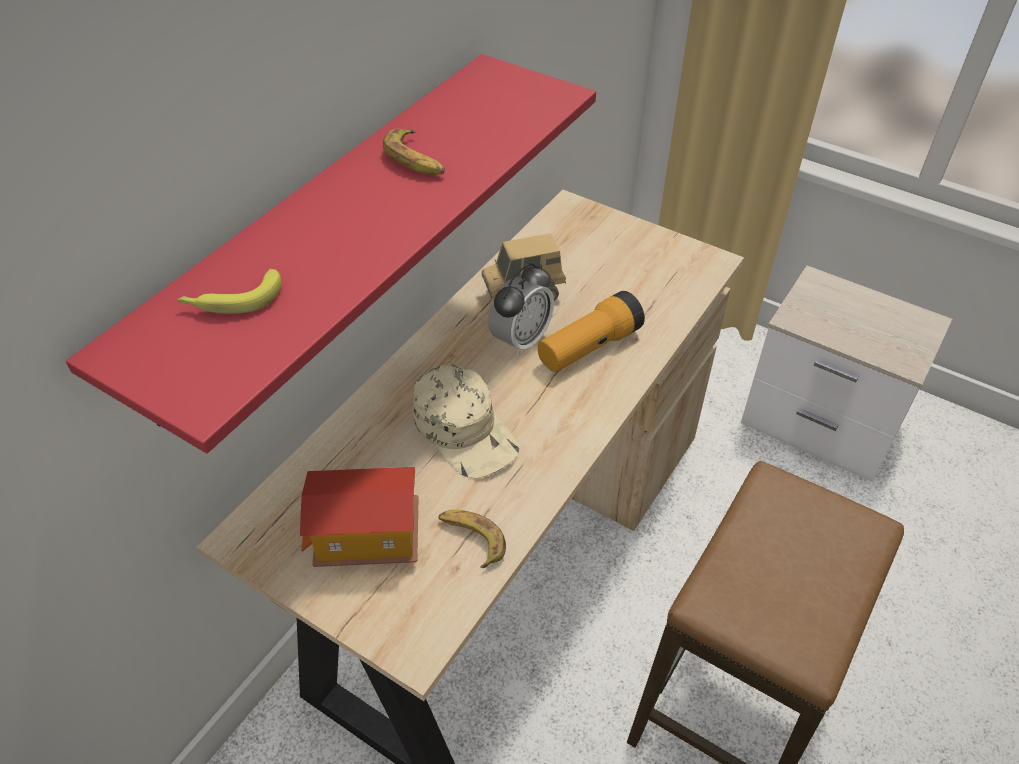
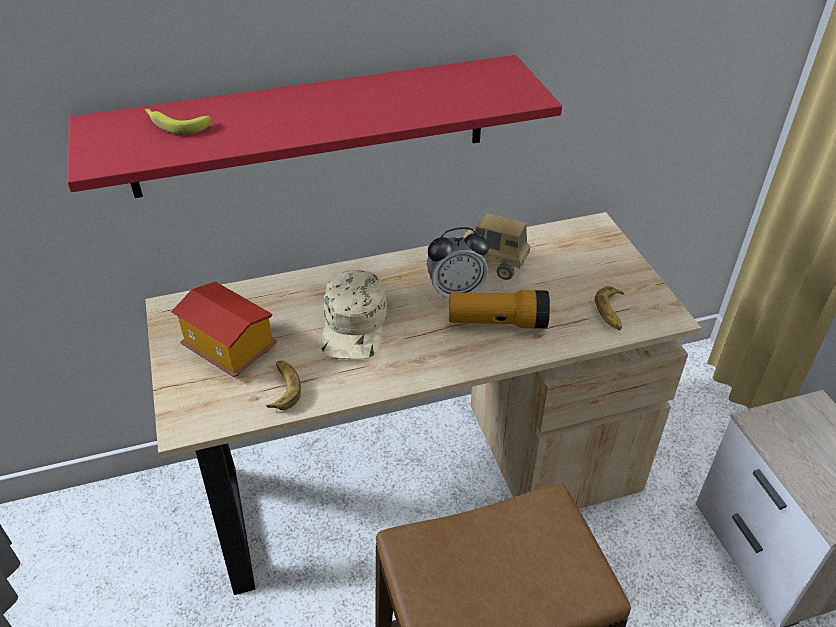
camera: 40 degrees right, 5 degrees down
(415, 160) = (377, 97): banana -> banana (611, 312)

